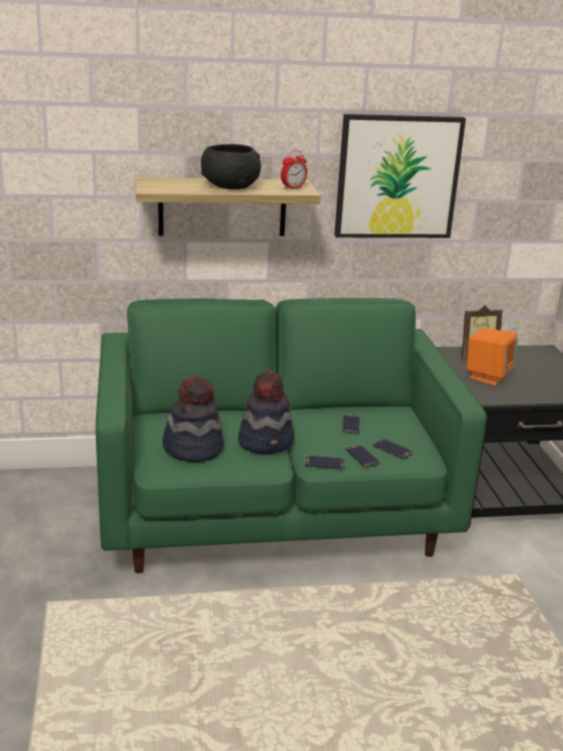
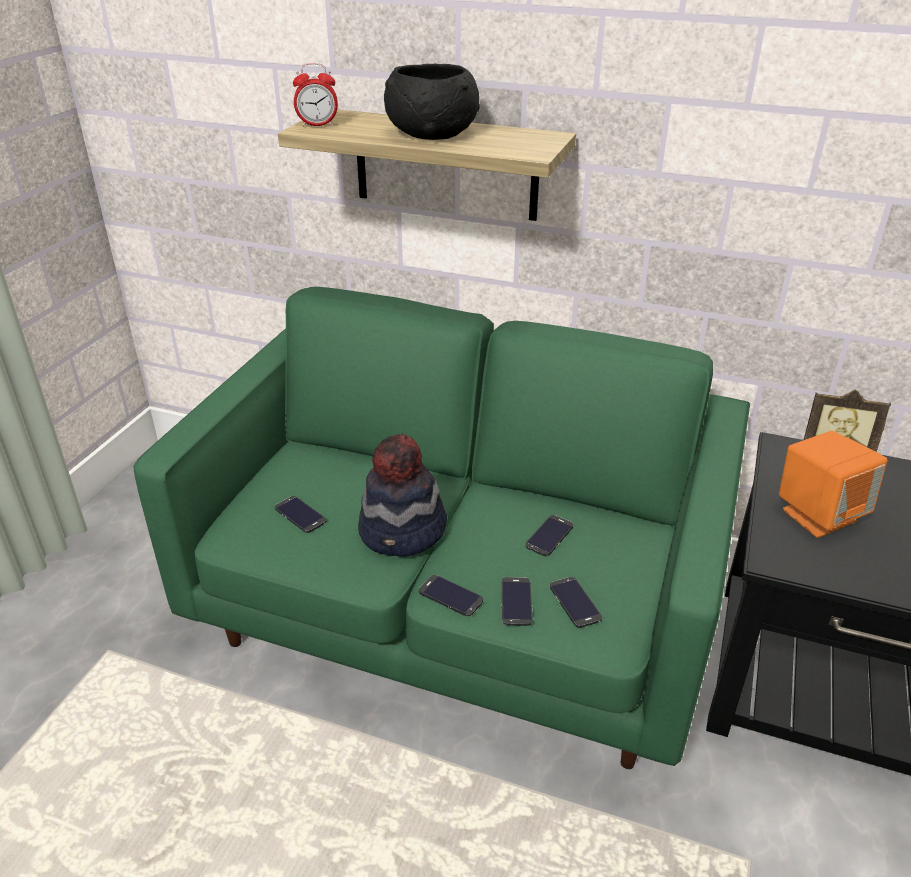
camera: 30 degrees right, 10 degrees up
(193, 448) = (300, 515): hat -> phone
(293, 188) = (522, 146): alarm clock -> alarm clock (317, 125)
(397, 177) = (733, 141): picture -> none

